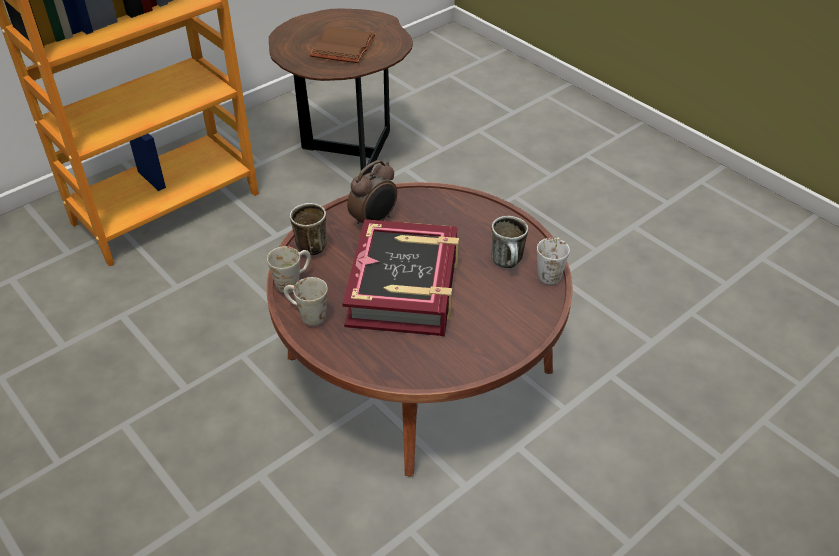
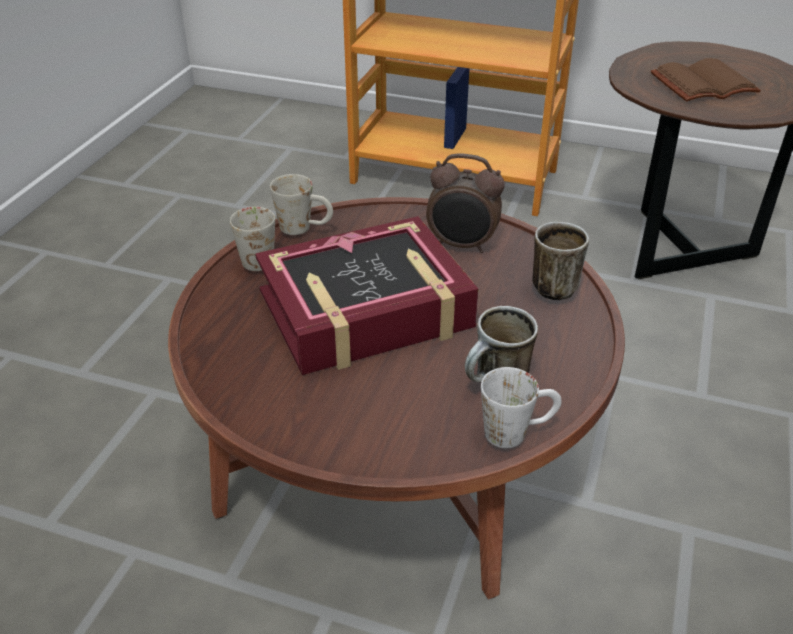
camera: 60 degrees right, 5 degrees down
(308, 244) = (372, 215): mug -> mug (556, 285)

